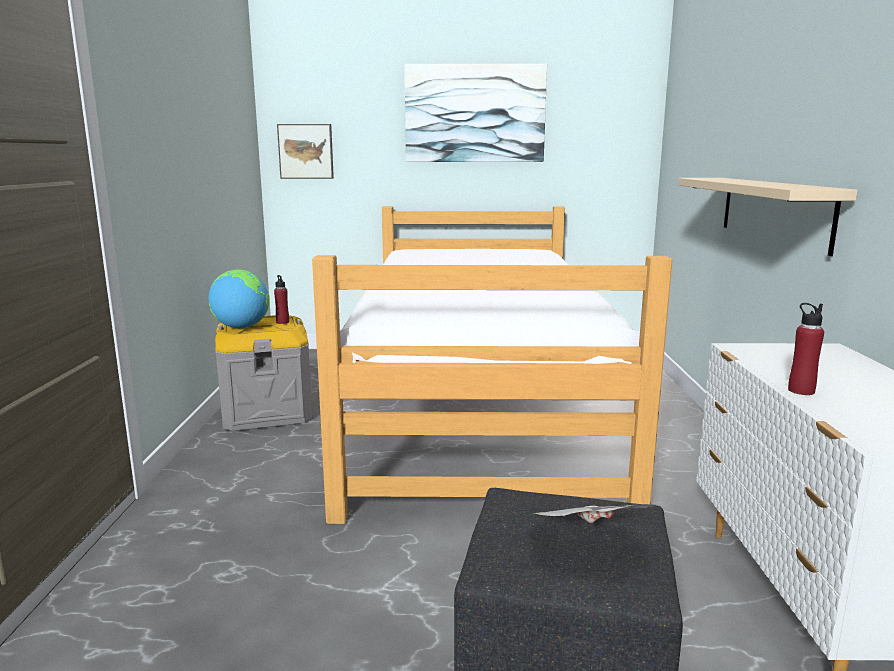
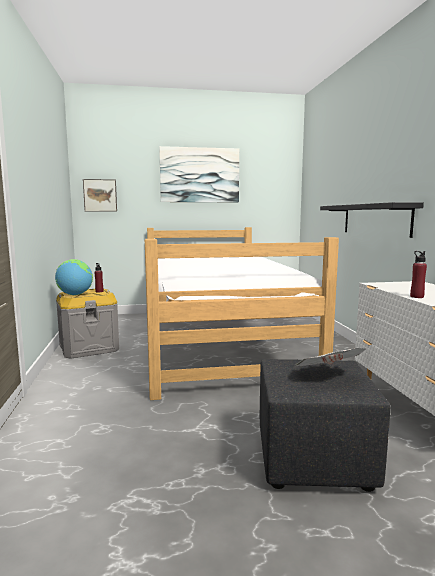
camera: 10 degrees left, 5 degrees down
(773, 211) = (375, 219): beige shelf -> black shelf

